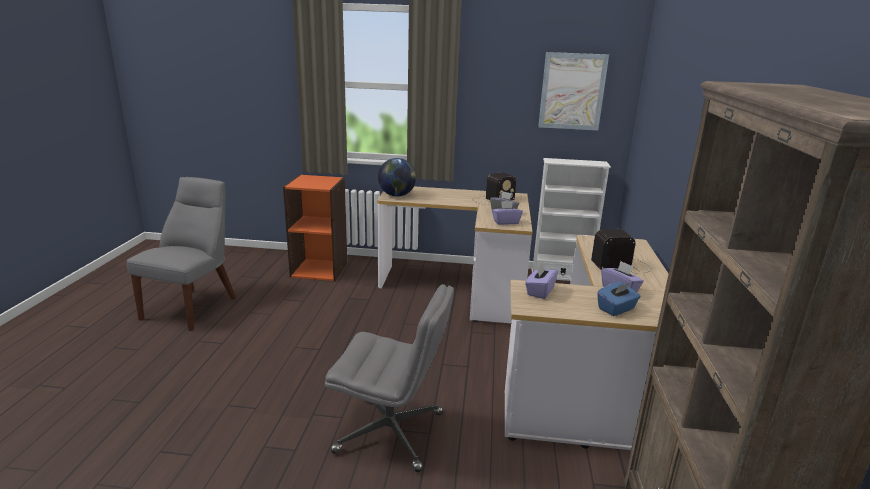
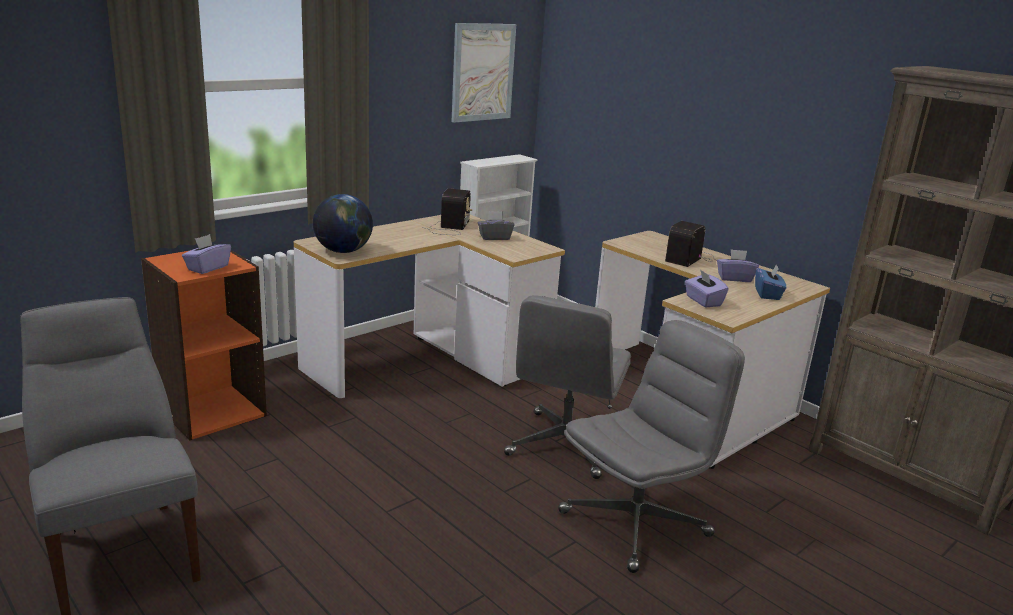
camera: 50 degrees left, 0 degrees up
(442, 369) = (564, 445): none -> grey office chair
(505, 222) = (524, 248): purple tissue box -> purple tissue box (207, 268)

